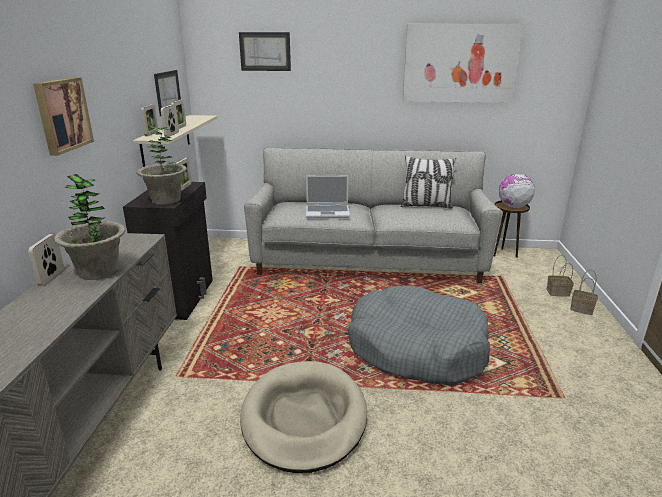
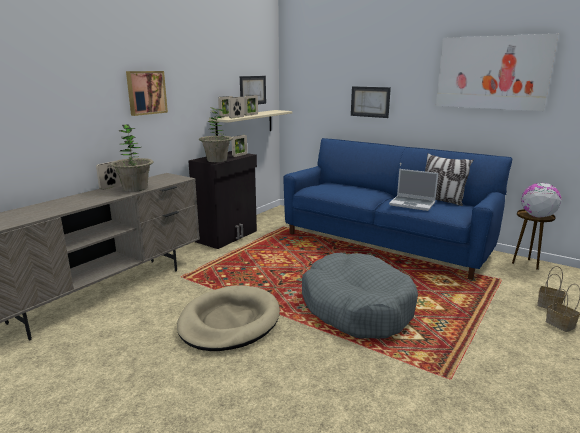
camera: 30 degrees right, 5 degrees down
(265, 51) = (331, 63): picture -> picture (370, 102)
(328, 212) = (346, 192): laptop -> laptop (413, 204)
(368, 261) = (384, 243): grey sofa -> blue sofa

